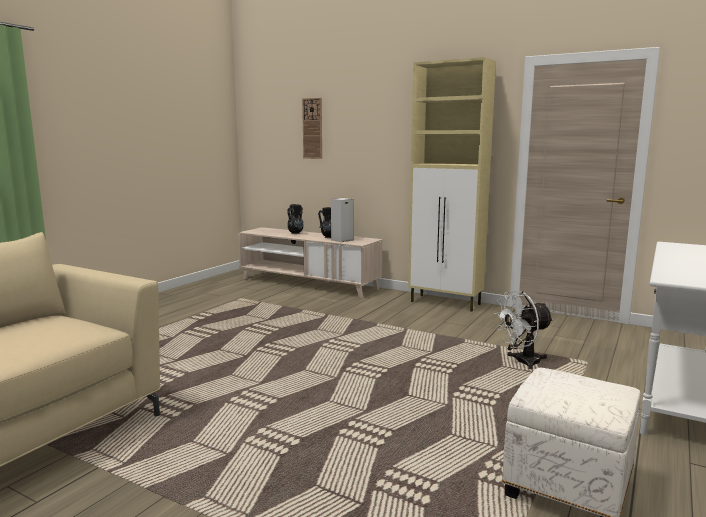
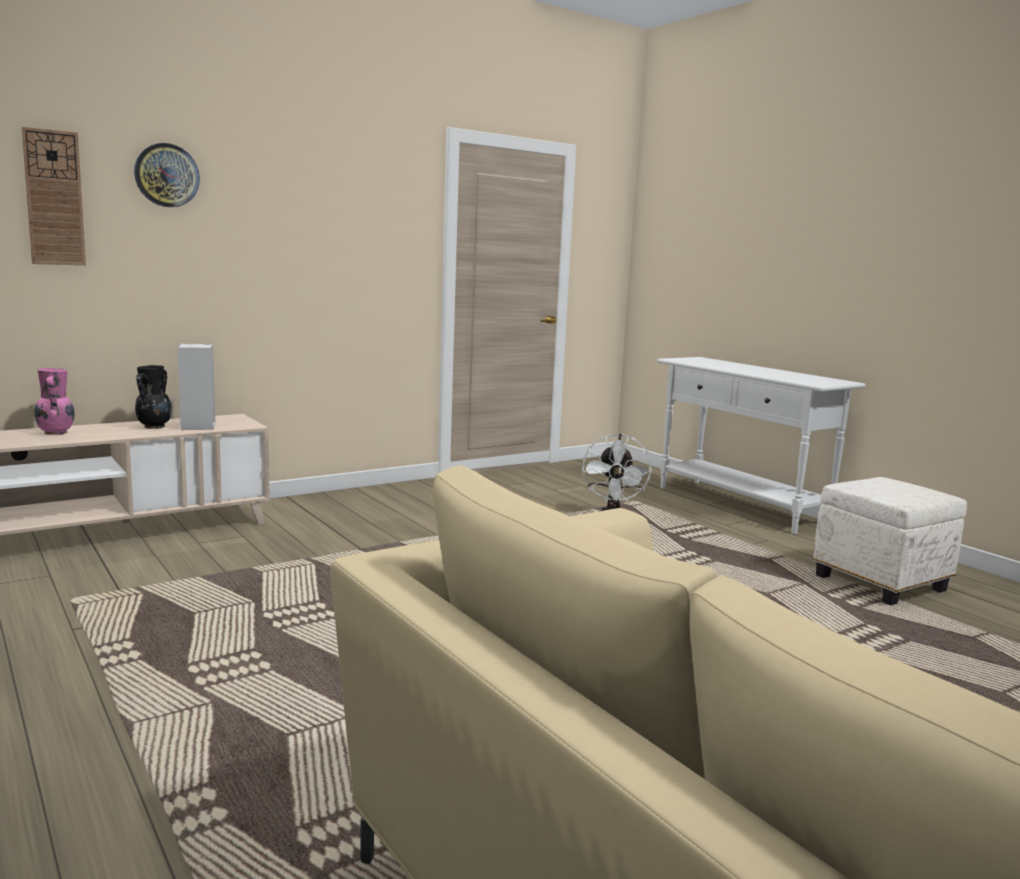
camera: 65 degrees left, 0 degrees up
(295, 233) = (56, 433): black vase -> pink vase
(355, 113) = (167, 175): none -> wall clock
(446, 303) = (377, 494): beige cabinet -> none

